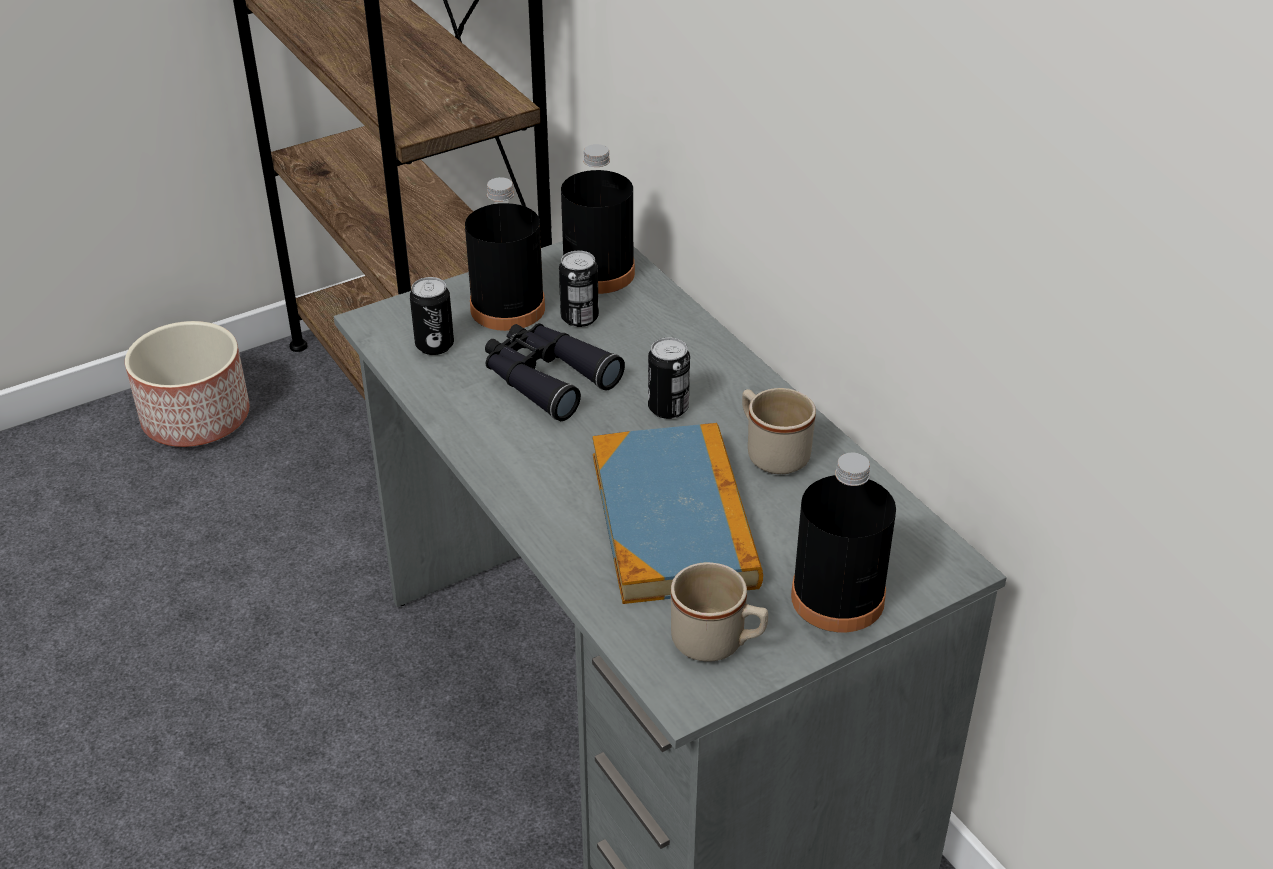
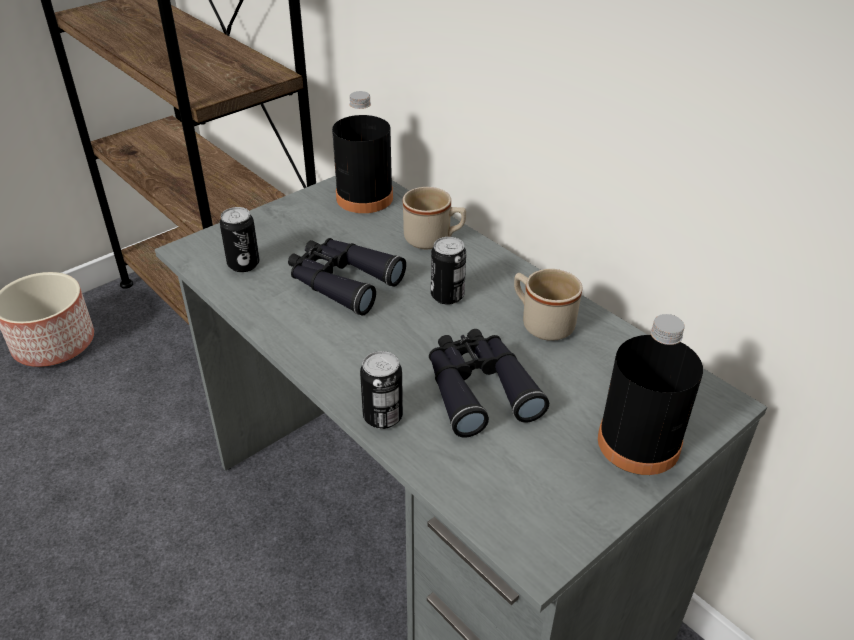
camera: 10 degrees left, 0 degrees up
(507, 308) = (298, 230): black bottle -> none
(579, 318) = (358, 232): can -> can (382, 416)
(674, 519) = (478, 389): book -> black binoculars
(718, 643) = (550, 499): beige mug -> beige mug (434, 240)

